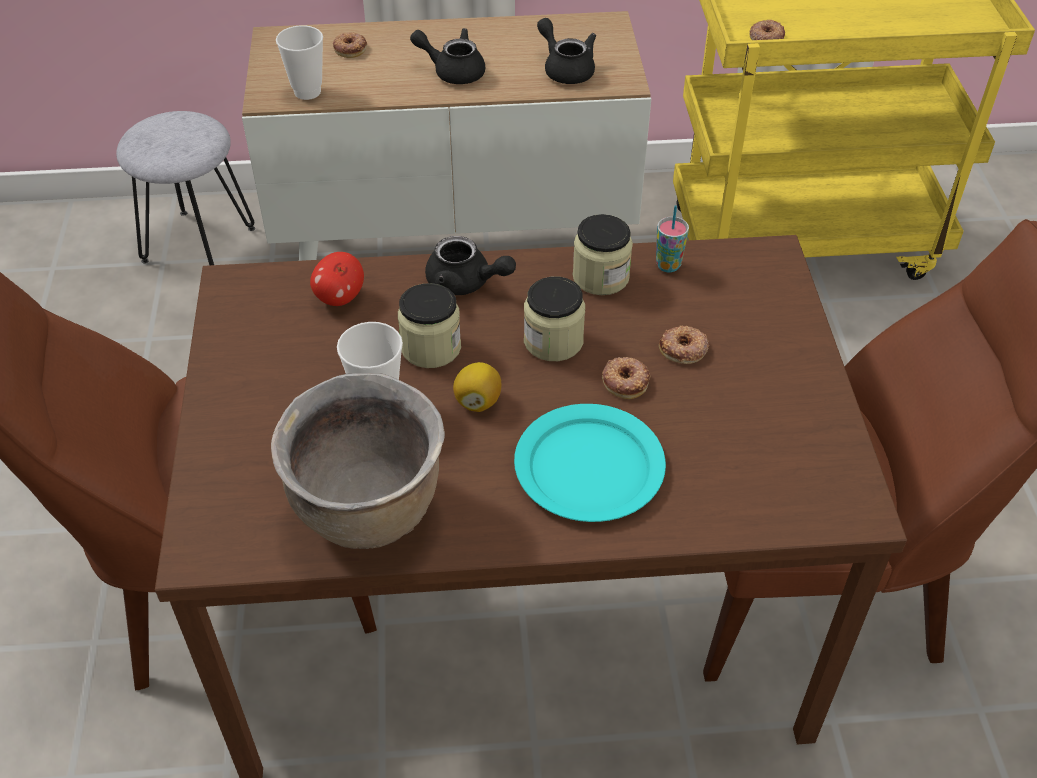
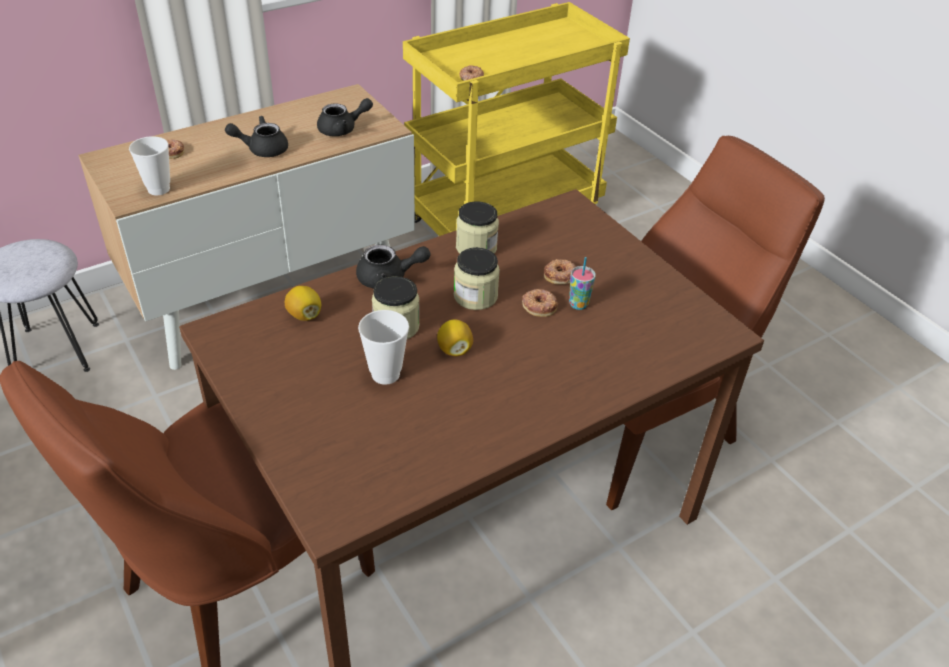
camera: 30 degrees left, 5 degrees down
(339, 297) = (304, 315): apple -> lemon
(369, 511) = (434, 445): brown cooking pot -> none
(565, 69) = (342, 129): black teapot -> black teapot turned 135 degrees clockwise
(588, 468) = (556, 365): turquoise plate -> none
(668, 265) = (513, 228): cup -> cup (578, 304)

